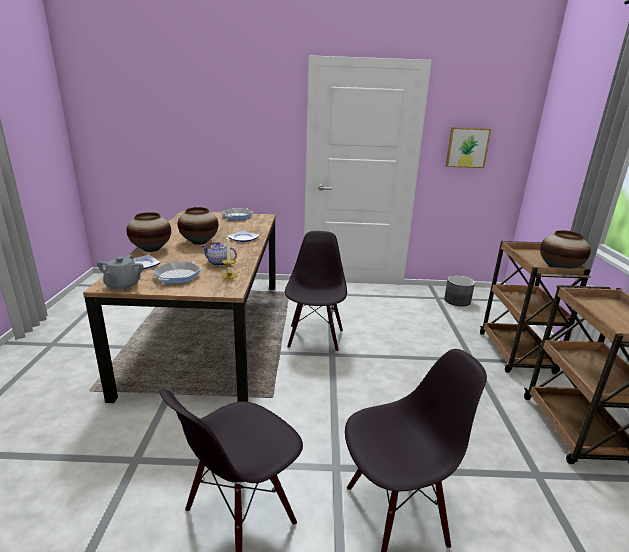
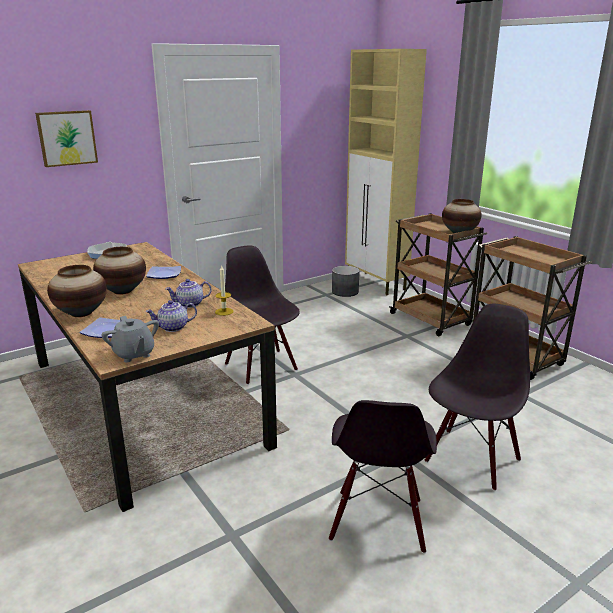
camera: 35 degrees left, 0 degrees up
(177, 276) = (173, 328): frying pan -> teapot
(467, 147) = (321, 133): picture -> picture (67, 138)
(496, 302) = (376, 283): none -> beige cabinet

